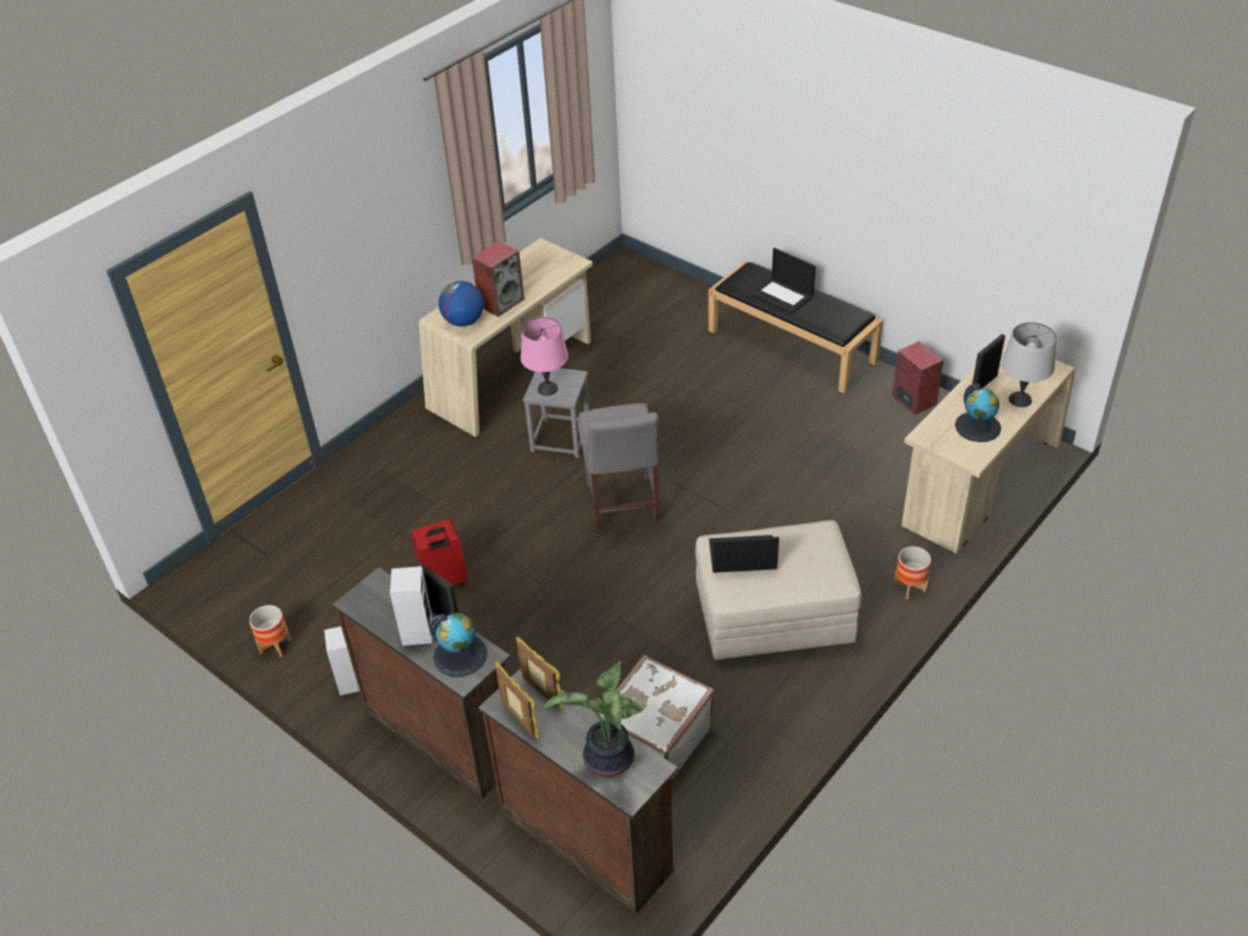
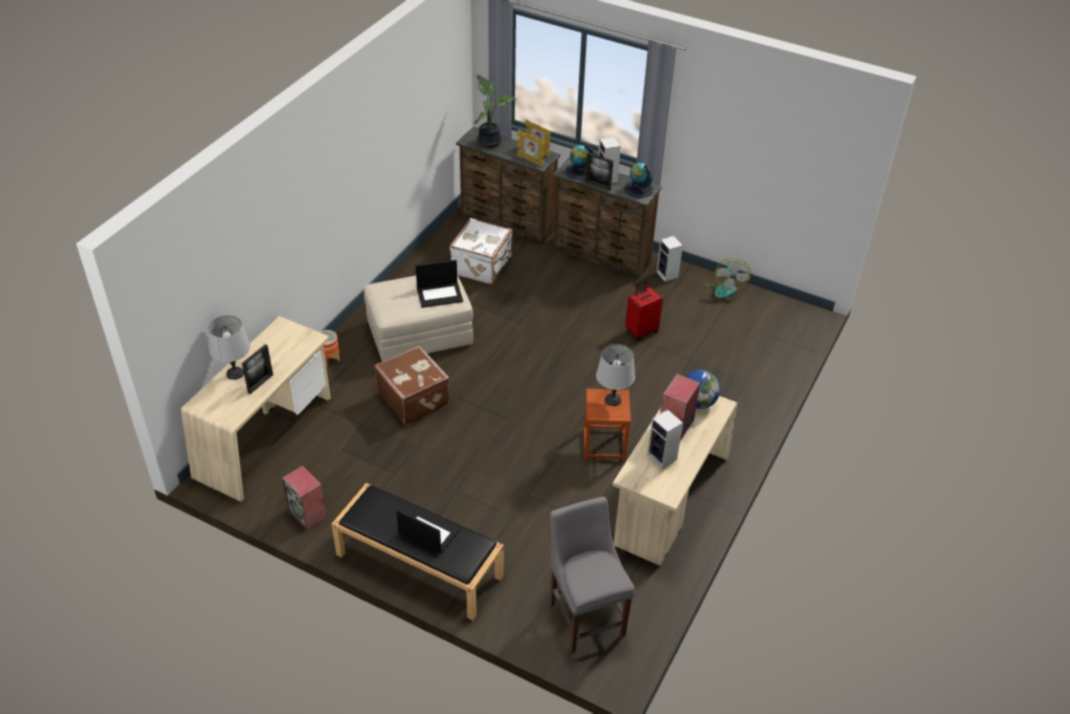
camera: 165 degrees right, 0 degrees up
(275, 646) = (725, 287): planter -> fan
(531, 276) = (663, 458): none -> speaker
(547, 389) = (612, 399): pink table lamp -> grey table lamp
(561, 438) = (603, 444): grey stool -> brown stool
(622, 506) = (537, 394): grey chair -> grey chair (585, 615)
(787, 516) = (414, 399): none -> brown suitcase
(978, 426) = (272, 349): globe -> globe (638, 189)

